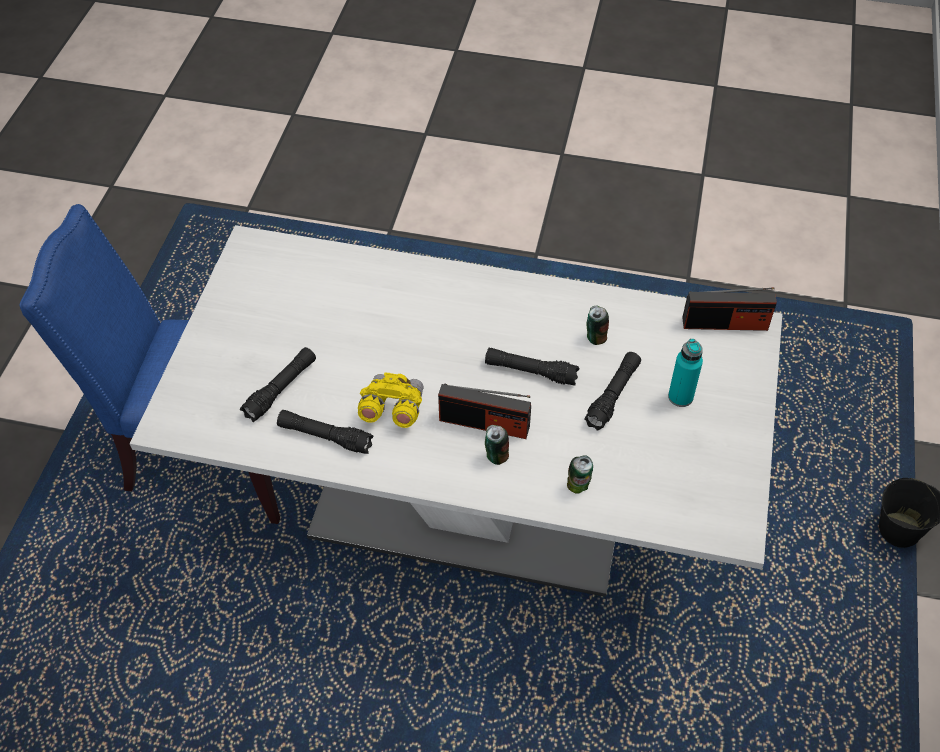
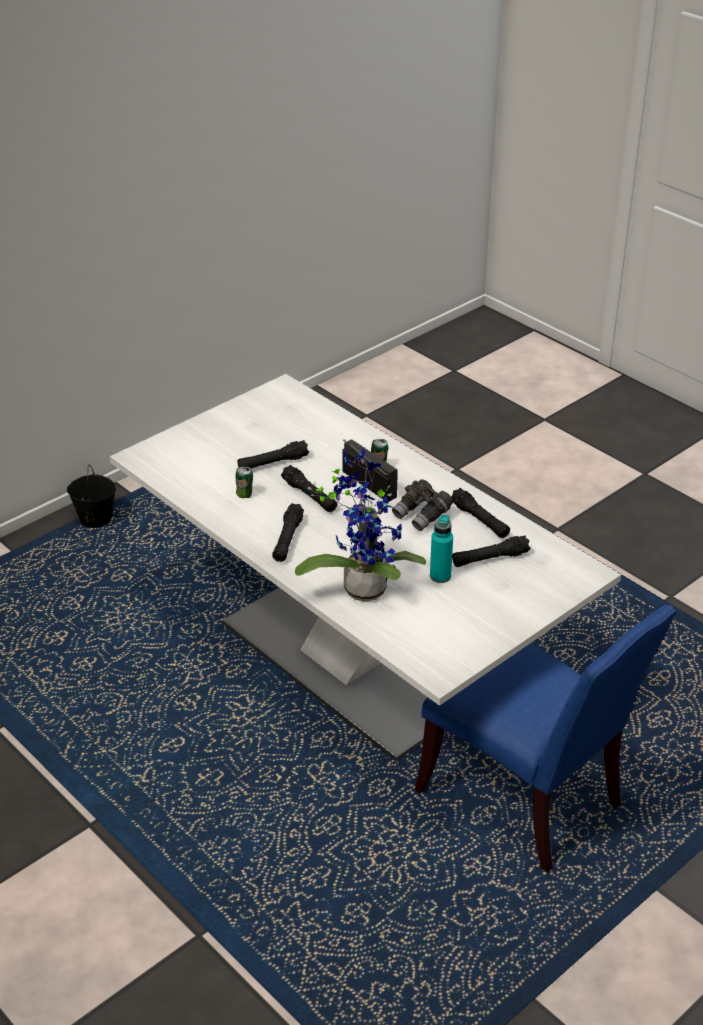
camera: 145 degrees left, 15 degrees down
(382, 293) = (363, 586): none -> potted plant
(392, 410) = (422, 515): yellow binoculars -> grey binoculars
(499, 307) = (287, 539): none -> black flashlight
(578, 486) = (345, 436): can -> none
(680, 397) = (233, 446): turquoise bottle -> turquoise bottle (440, 576)
(725, 324) = (153, 466): radio -> none

